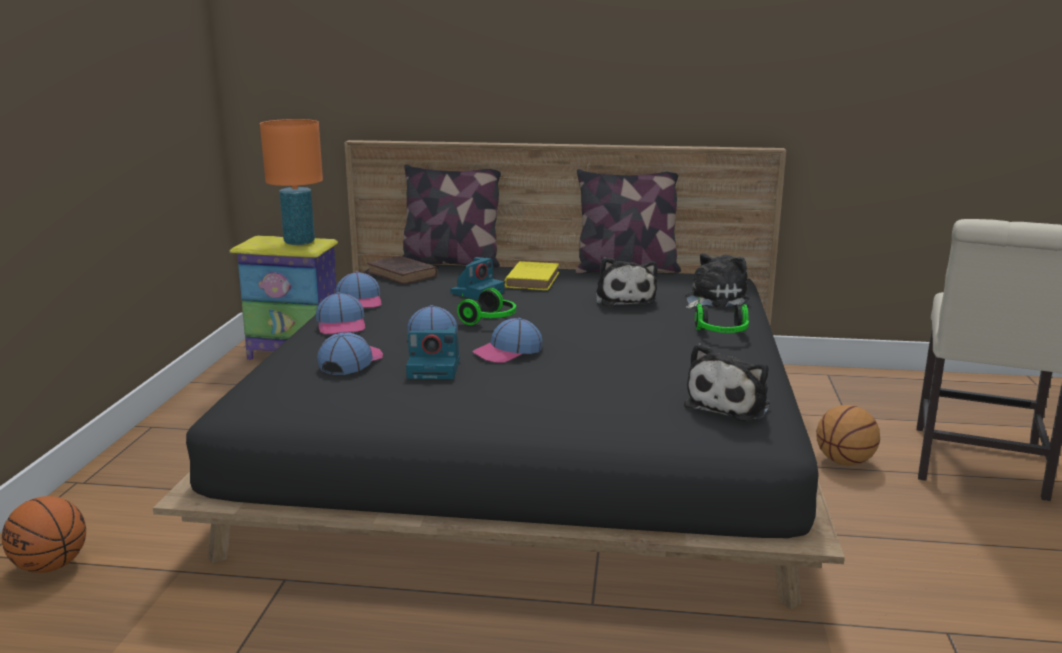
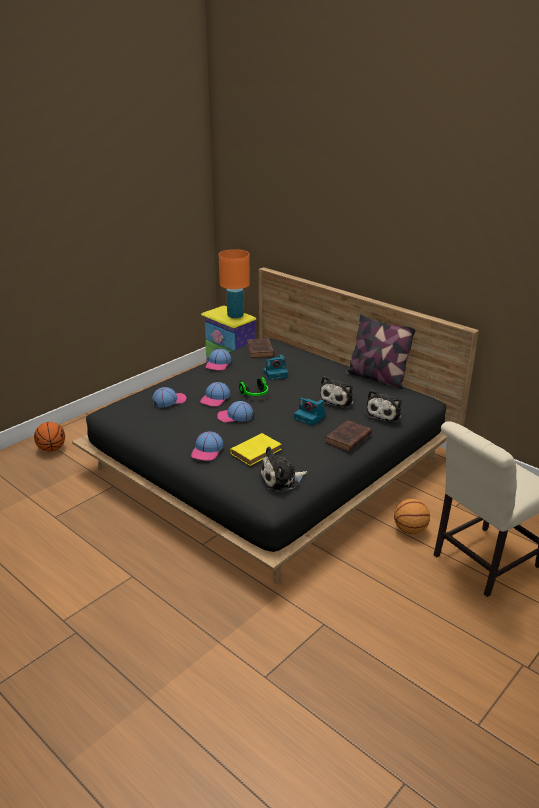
camera: 35 degrees right, 10 degrees up
(341, 325) = (193, 377): cap -> cap (207, 451)
(435, 369) = (194, 416): camera -> camera (310, 417)
(451, 262) = (297, 347): pillow -> none
(533, 280) = (314, 372): yellow book -> yellow book (257, 451)
(712, 299) = (384, 414): plush toy -> plush toy turned 120 degrees clockwise
(722, 334) = (347, 439): headphones -> brown book

